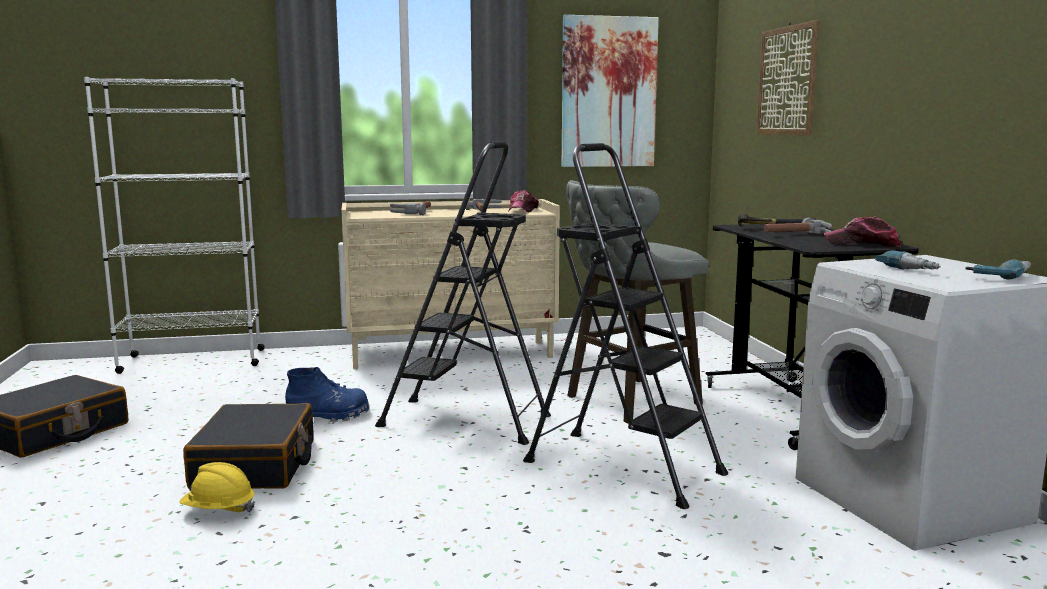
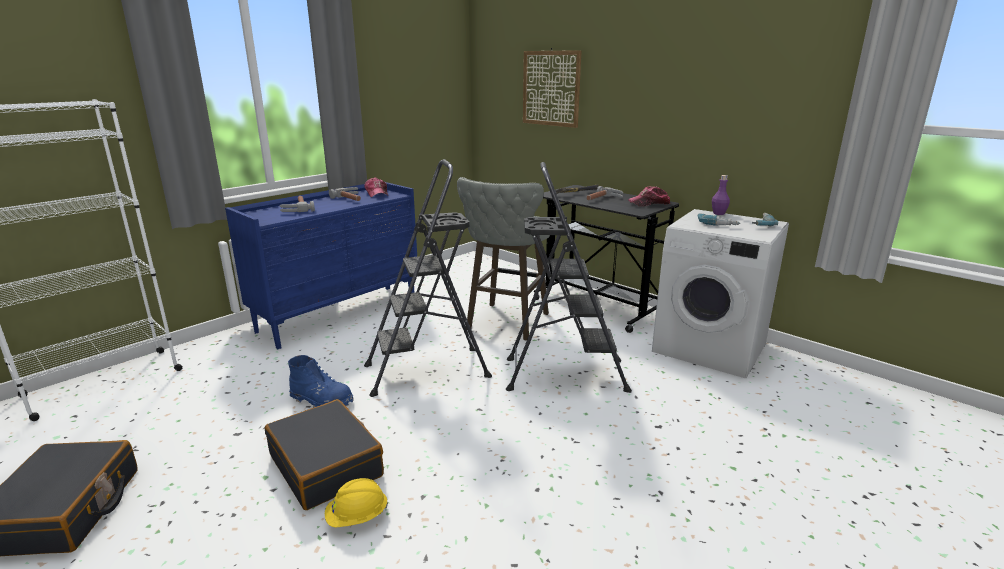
camera: 35 degrees left, 10 degrees up
(328, 417) = (321, 400): blue boot -> blue boot turned 75 degrees clockwise
(453, 355) = (340, 314): beige cabinet -> blue cabinet
(608, 92) = (408, 92): picture -> none
(954, 261) = (718, 213): none -> purple bottle

